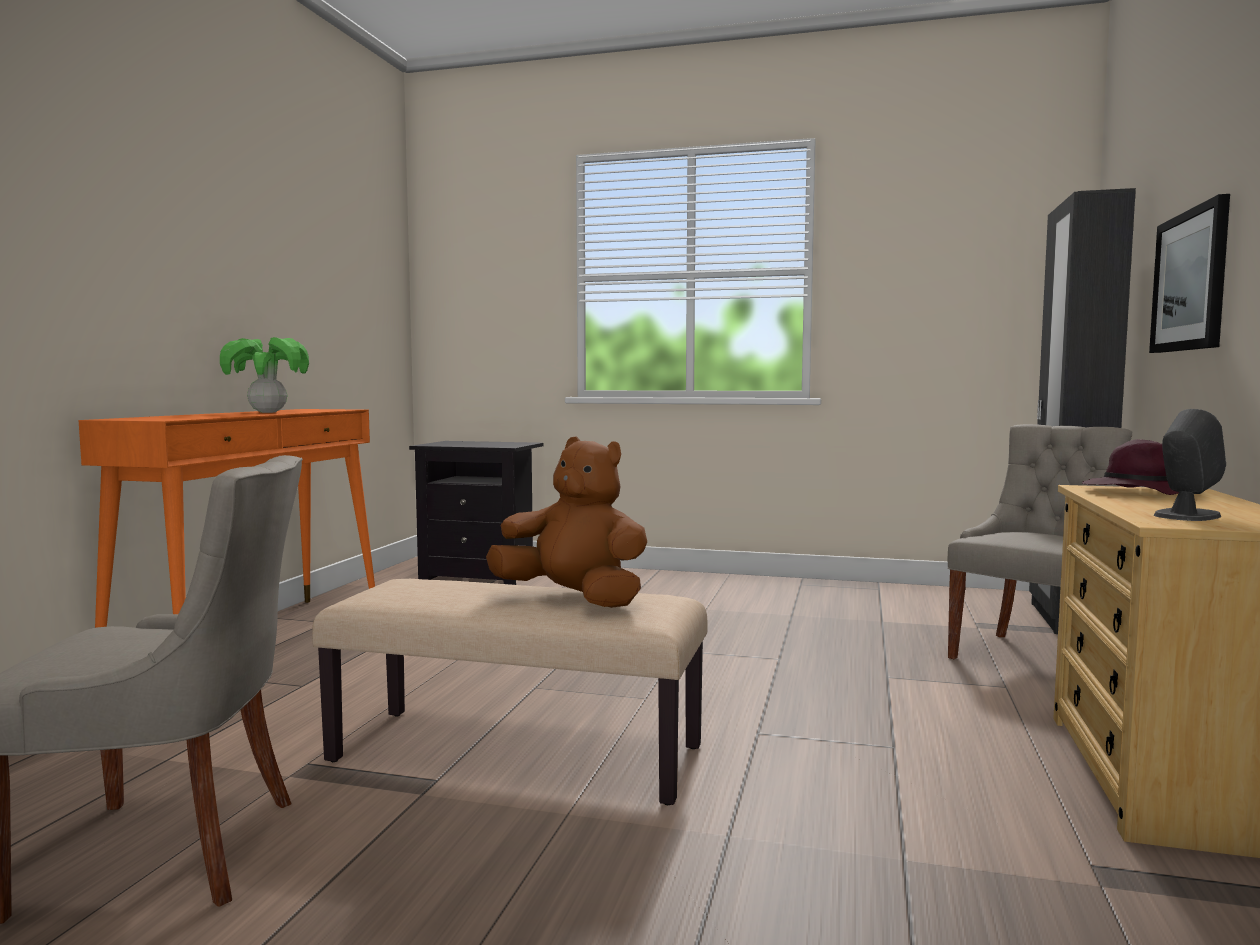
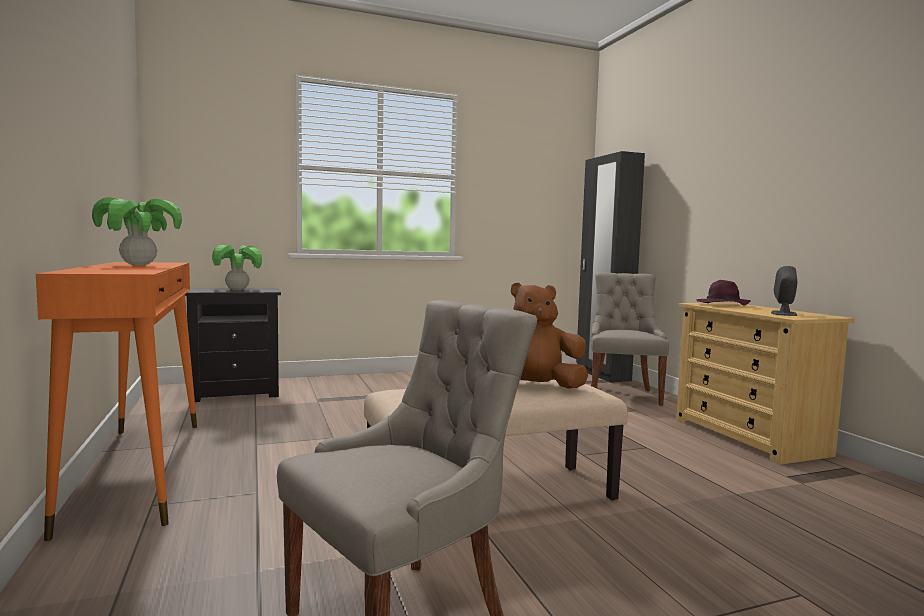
camera: 35 degrees left, 0 degrees up
(478, 444) = (237, 290): none -> potted plant
(1190, 281) = (695, 203): picture -> none

